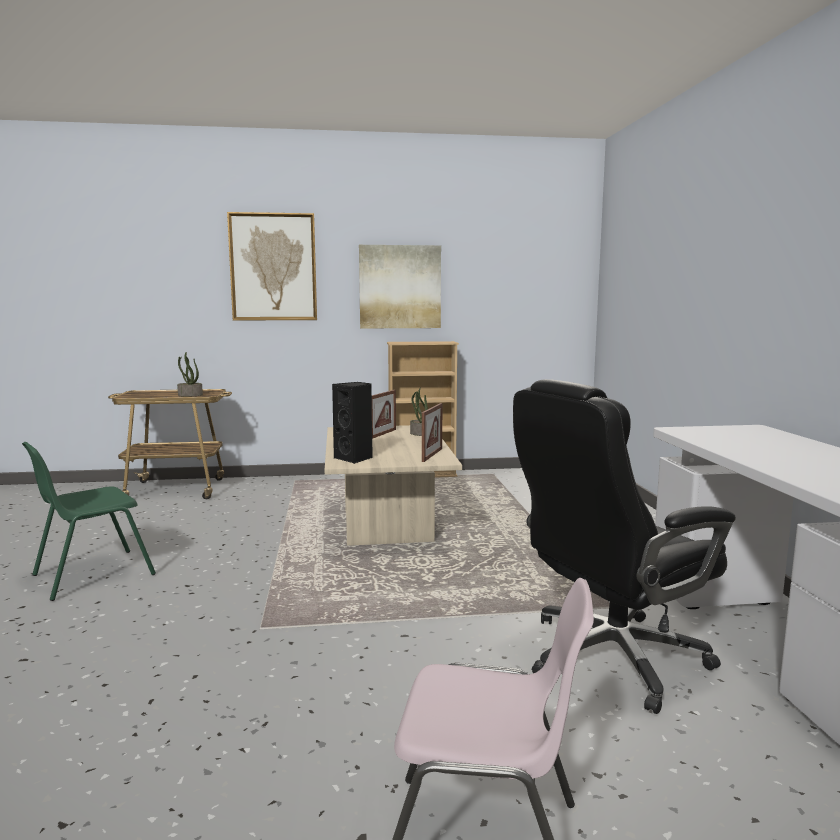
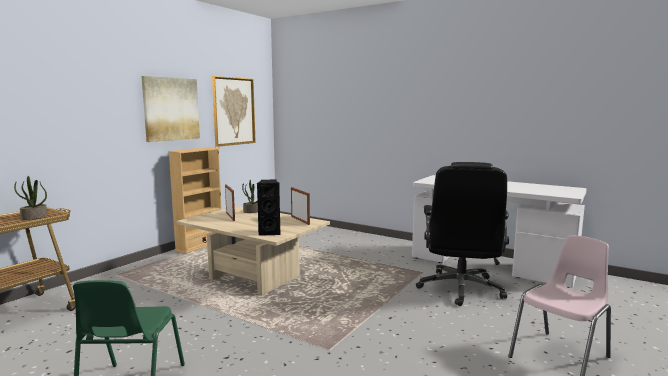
camera: 50 degrees left, 0 degrees up
(273, 267) = (73, 92): picture -> picture (233, 111)

